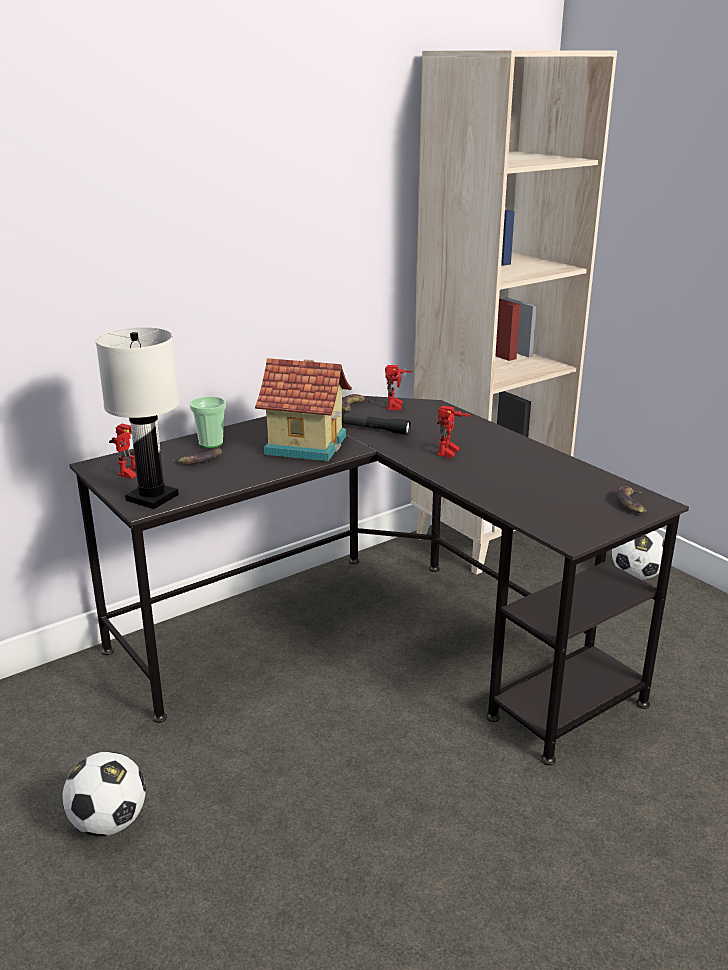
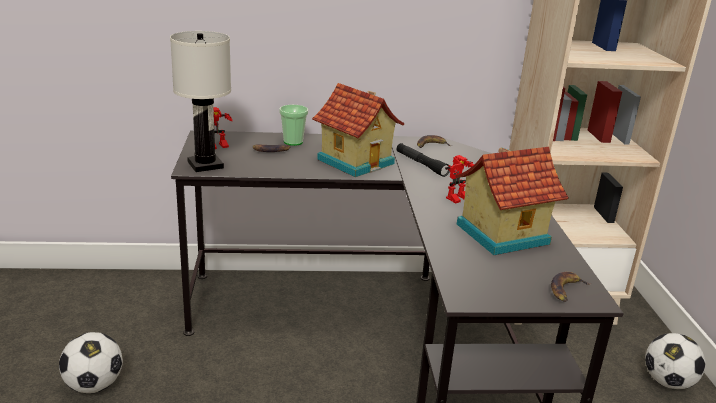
camera: 30 degrees right, 0 degrees up
(397, 407) = (466, 154): toy robot -> none
(523, 472) = (500, 233): none -> toy house

